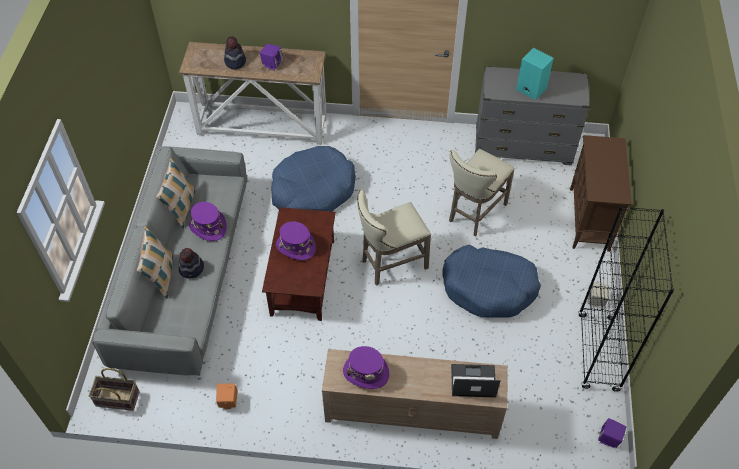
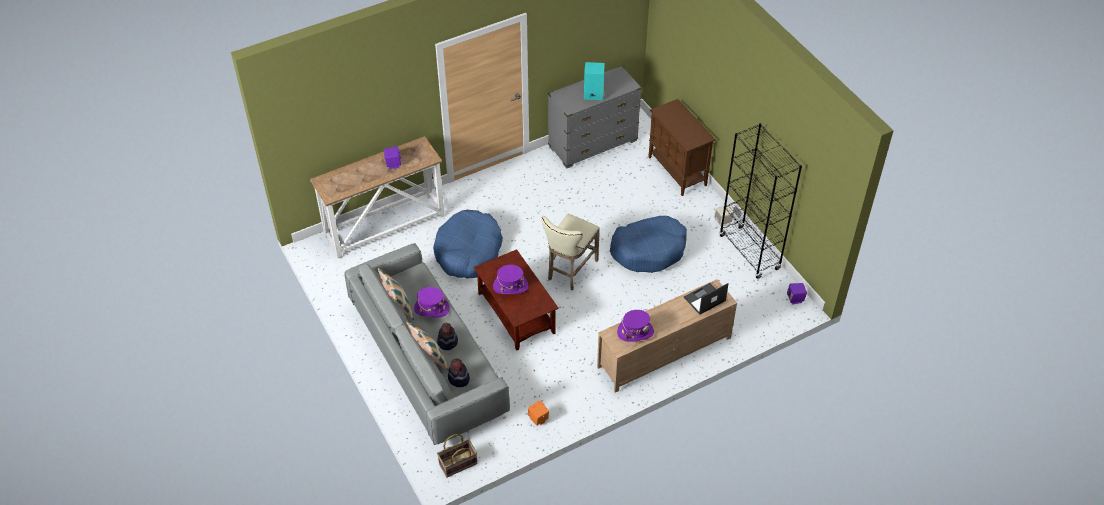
camera: 35 degrees left, 5 degrees down
(235, 61) = (362, 176): hat -> hat (458, 379)
(474, 213) = (598, 207): beige stool -> none

